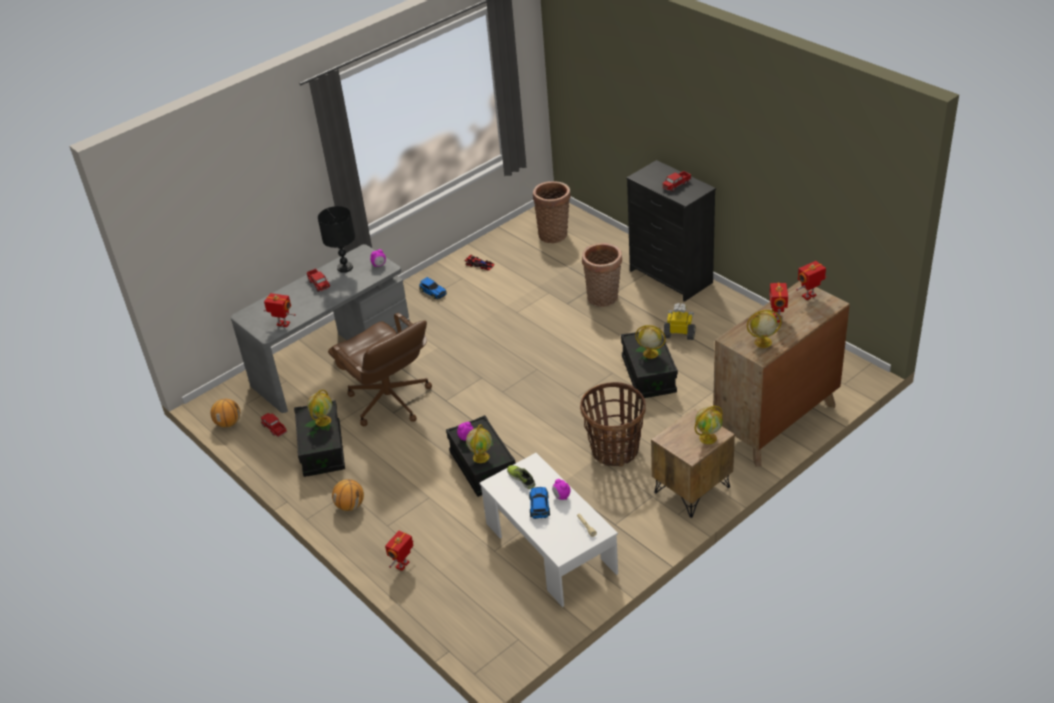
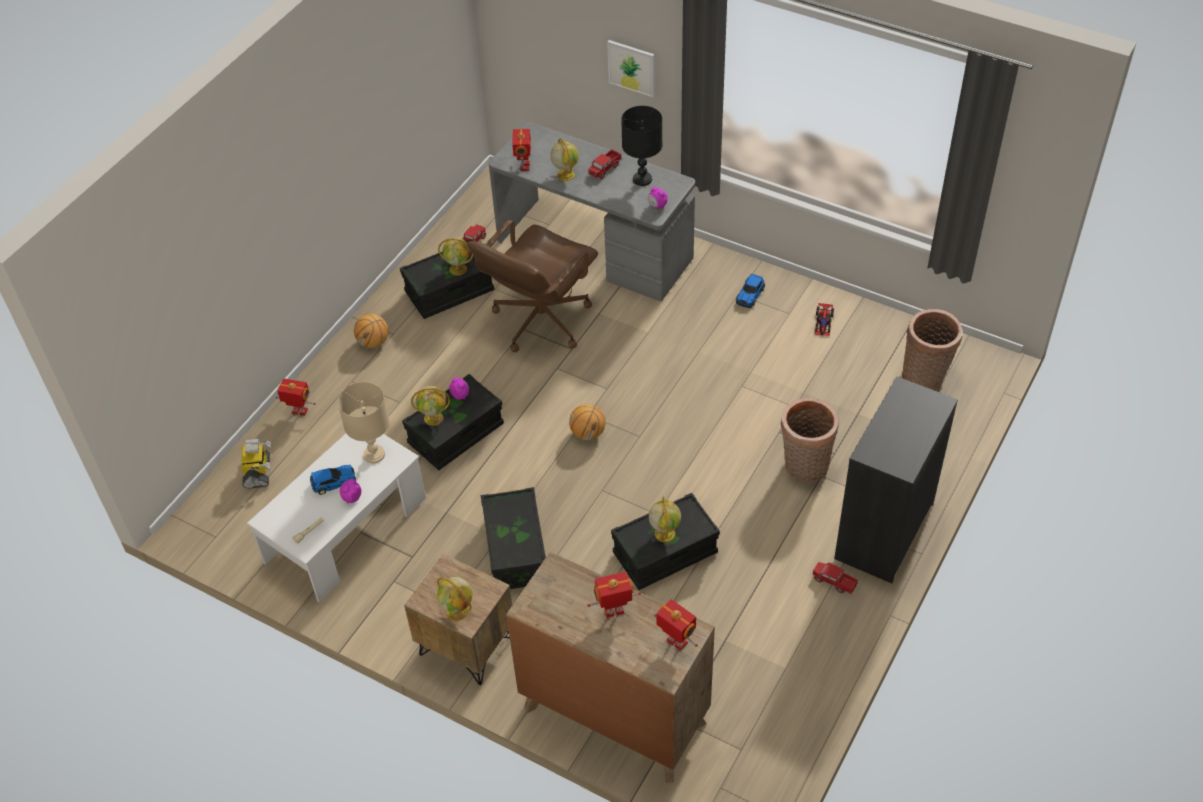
camera: 70 degrees right, 10 degrees up
(228, 423) = (470, 206): basketball -> basketball (588, 433)
(280, 205) = (631, 68): none -> picture
(522, 478) = (373, 454): shoe -> beige table lamp
(615, 450) = (516, 551): basket -> black storage box
(676, 185) = (899, 436): toy truck -> toy truck (834, 581)
(679, 334) = (760, 569): toy robot -> toy robot (258, 472)
(762, 342) = (557, 604): globe -> globe (565, 174)

